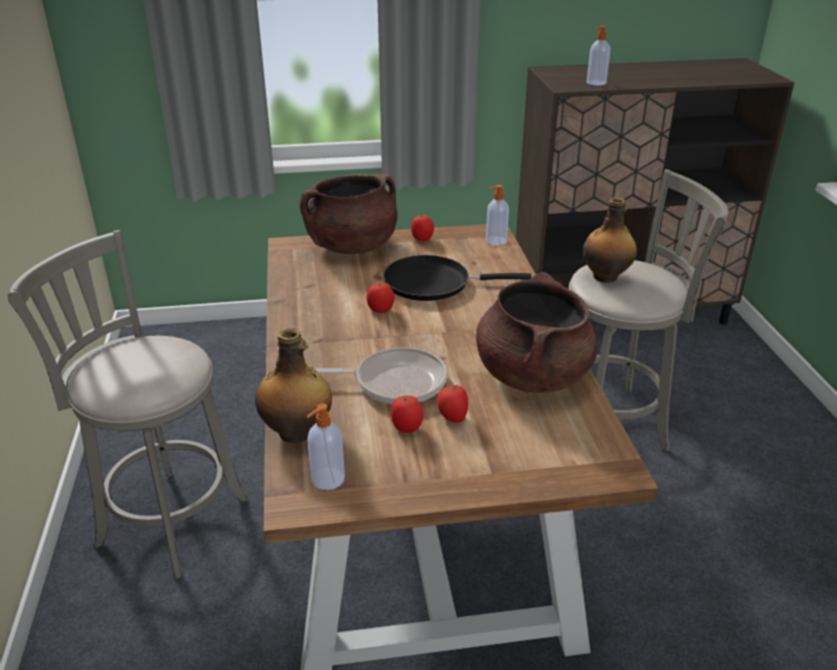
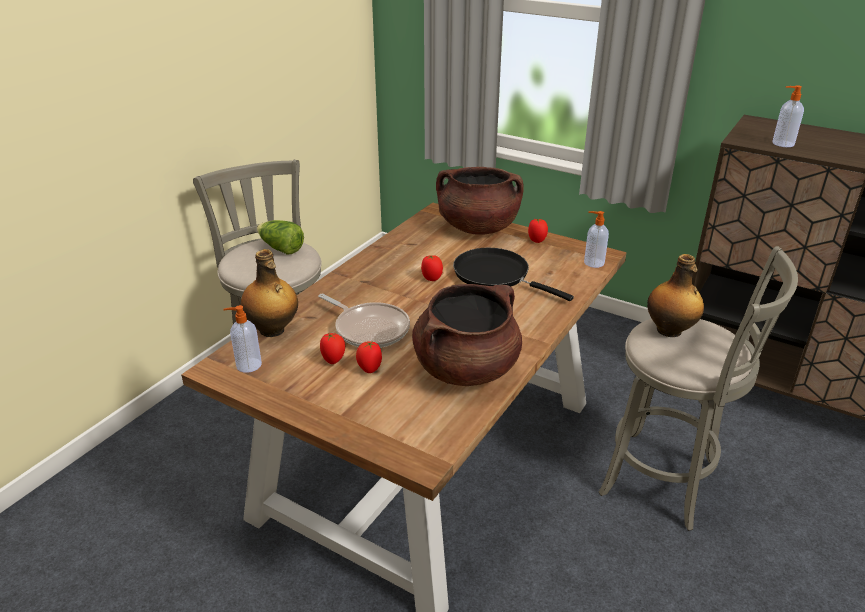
camera: 40 degrees right, 0 degrees up
(142, 351) = (281, 248): none -> lettuce

